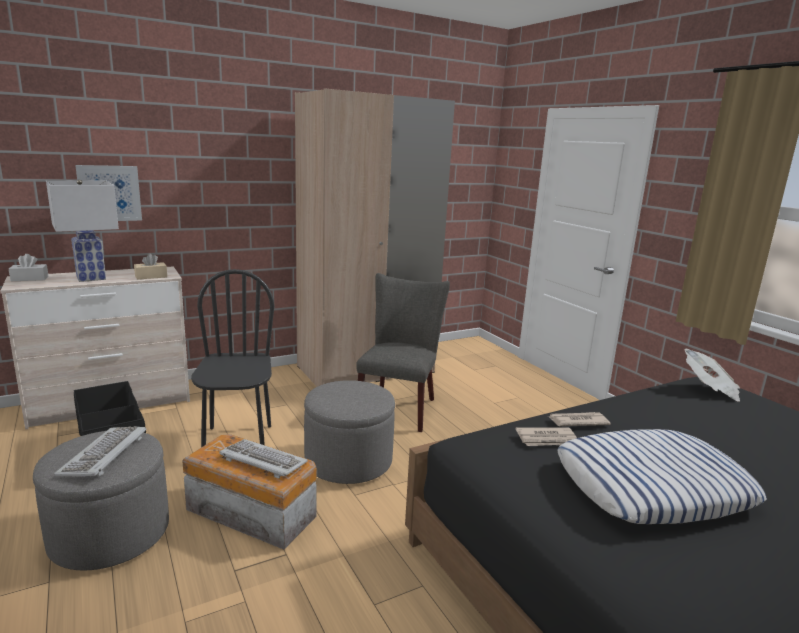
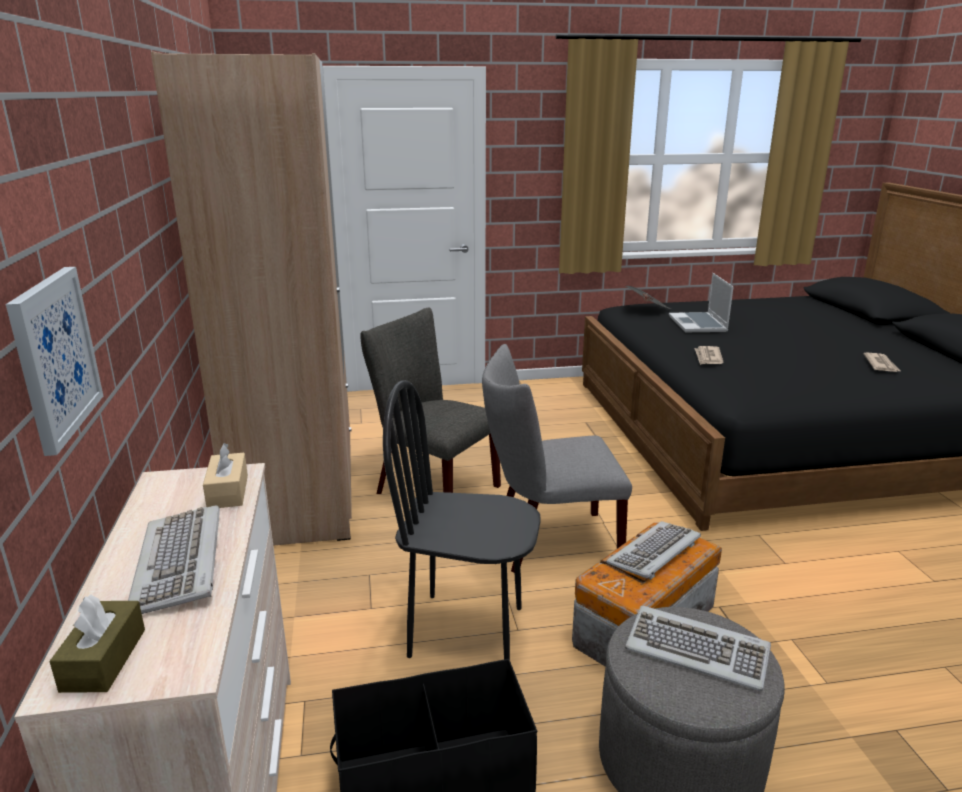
camera: 70 degrees left, 5 degrees up
(30, 279) = (104, 660): white tissue box -> brown tissue box
(90, 278) = (180, 563): white table lamp -> keyboard
(348, 461) = (548, 543): grey ottoman -> grey chair
(547, 440) = (742, 372): newspaper -> newspaper (881, 365)
(652, 486) = (805, 359): pillow -> none
(698, 417) = (698, 324): none -> laptop

